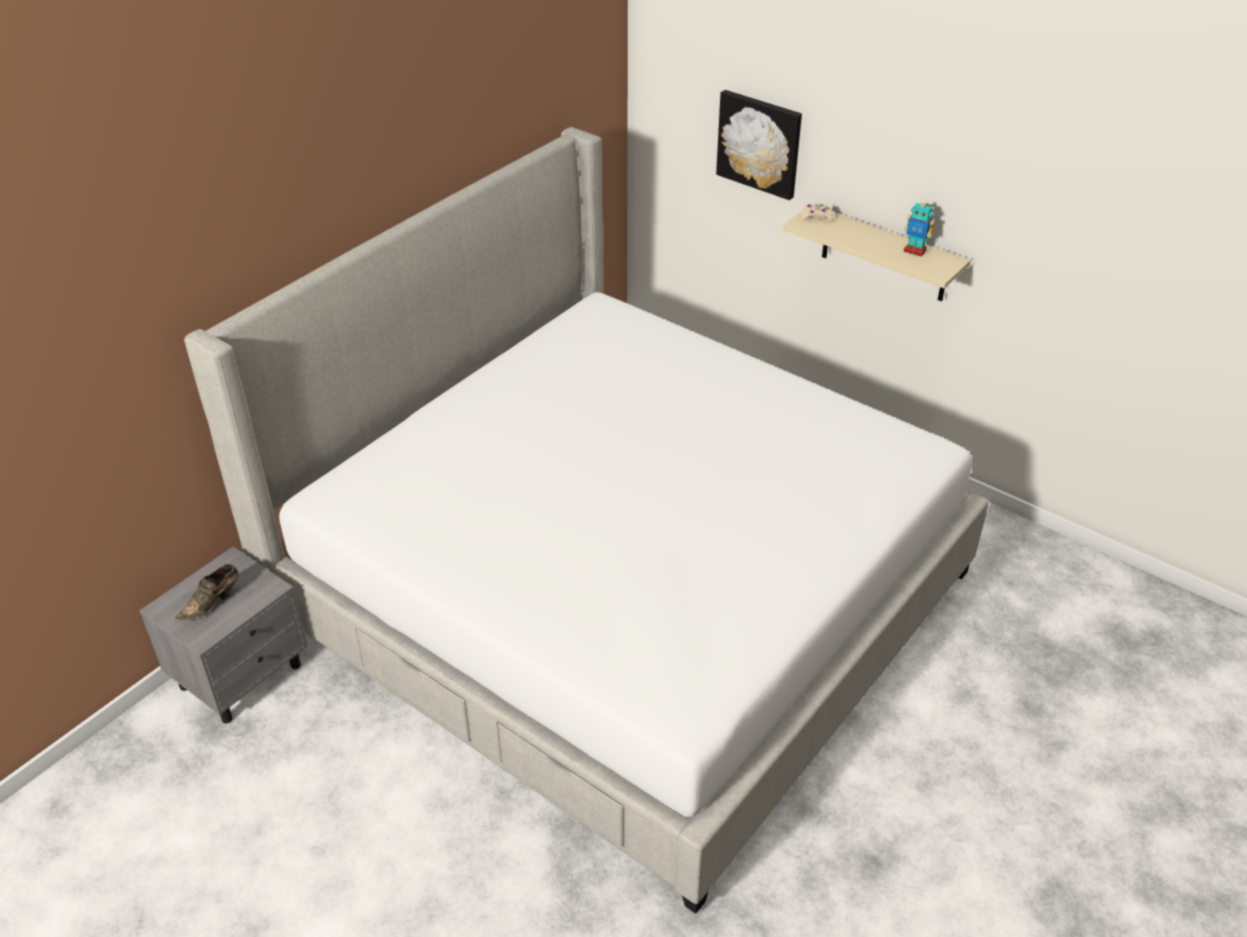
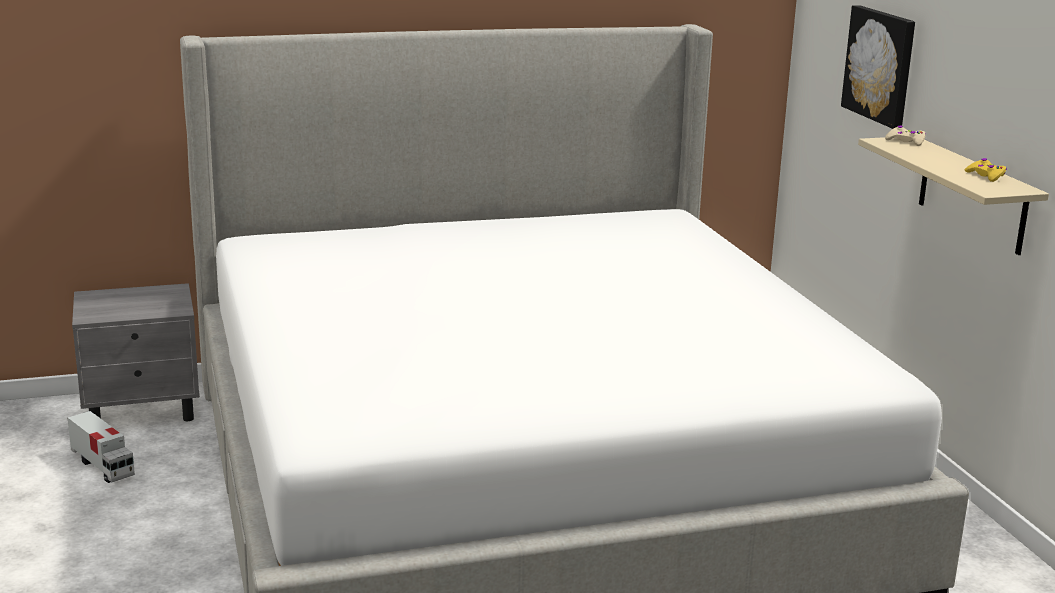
camera: 35 degrees right, 20 degrees down
(213, 603) = (126, 304): brown shoe -> none
(287, 757) = (103, 466): none -> toy truck
(915, 251) = (986, 176): toy robot -> yellow game controller

